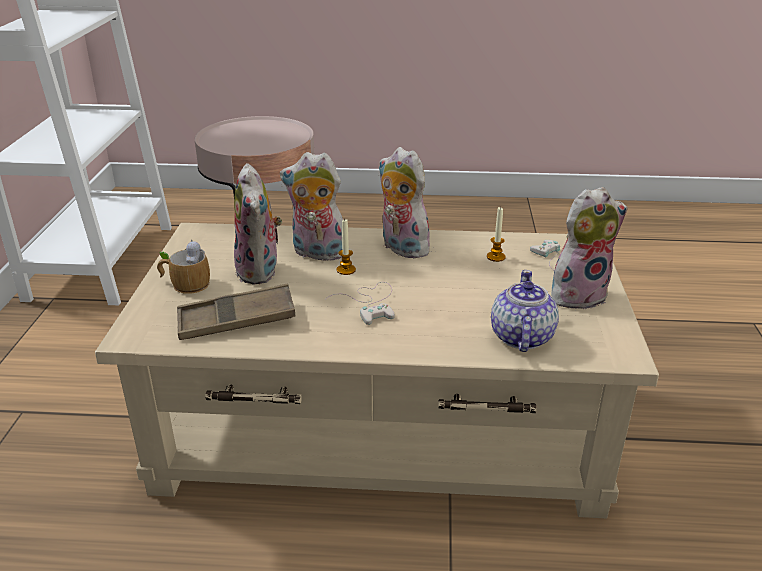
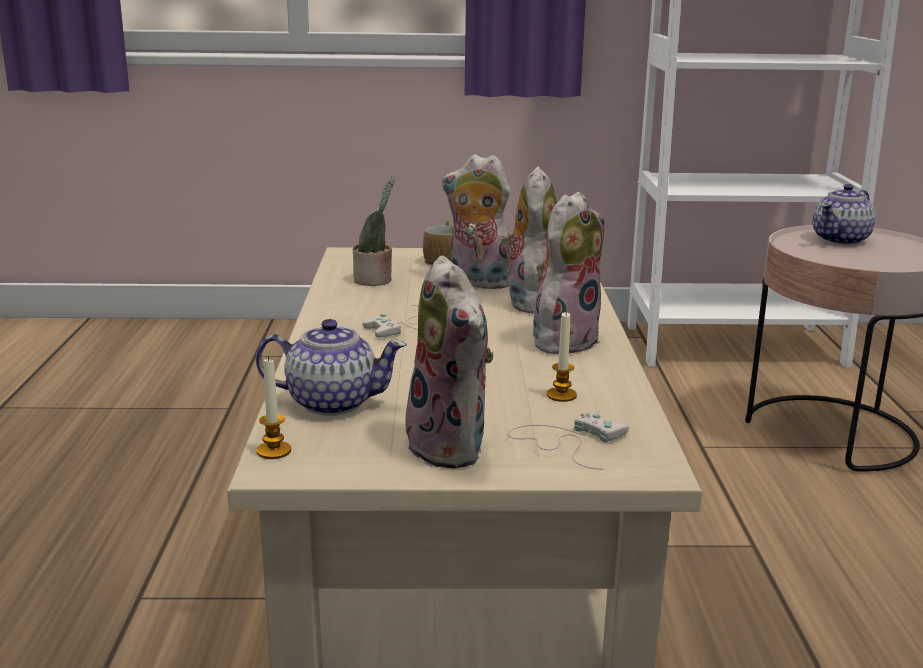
camera: 85 degrees right, 10 degrees down
(231, 137) = (841, 240): none -> teapot
(236, 320) = (375, 280): brown tray -> potted plant
(261, 272) = (477, 283): plush toy -> plush toy turned 45 degrees clockwise
(346, 270) = (492, 315): candle -> candle (274, 451)

